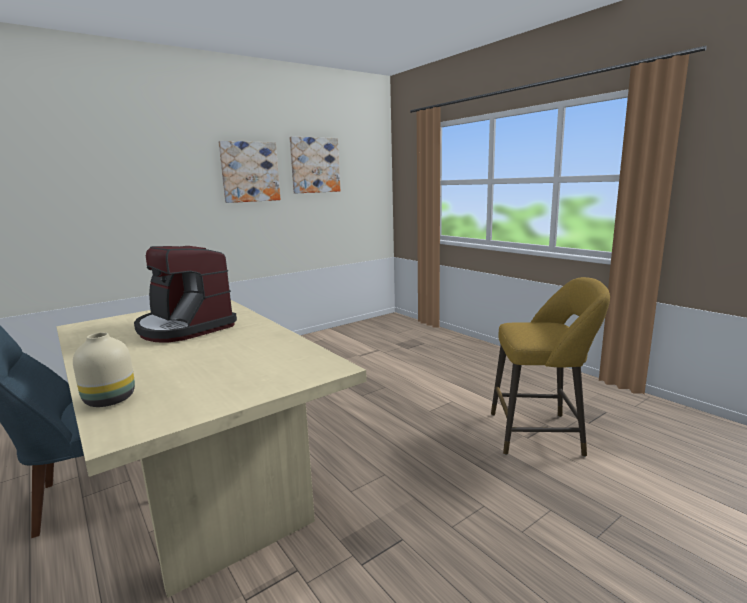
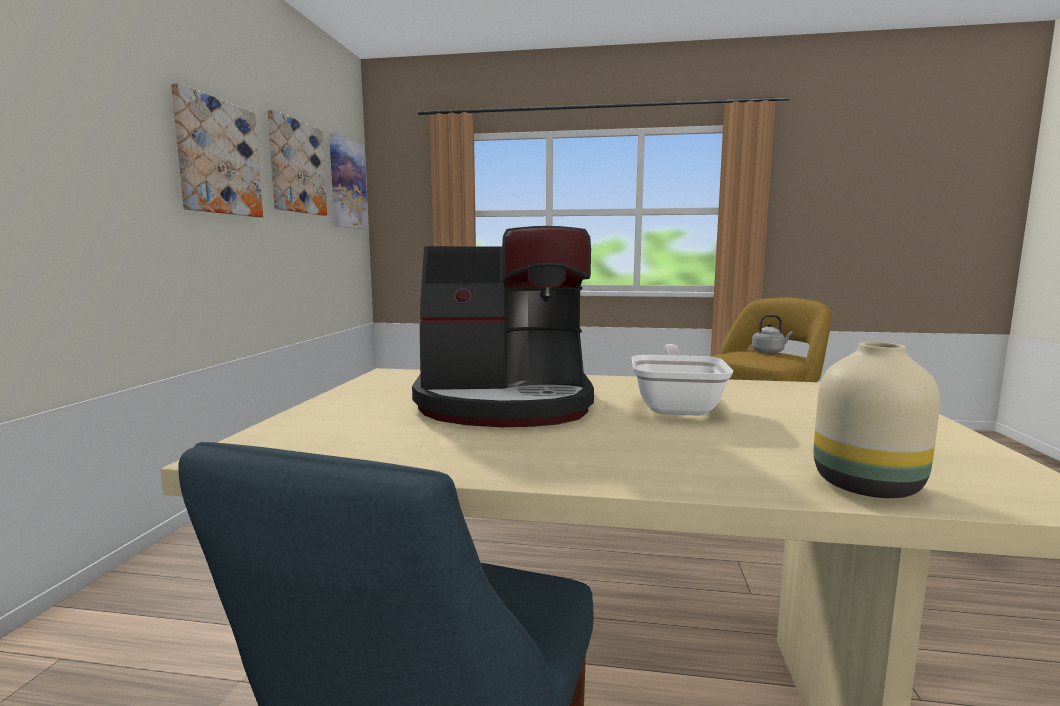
camera: 45 degrees left, 5 degrees down
(219, 348) = (677, 406): none -> frying pan
(367, 167) = (347, 184): none -> picture
(556, 329) = (769, 352): none -> grey kettle

